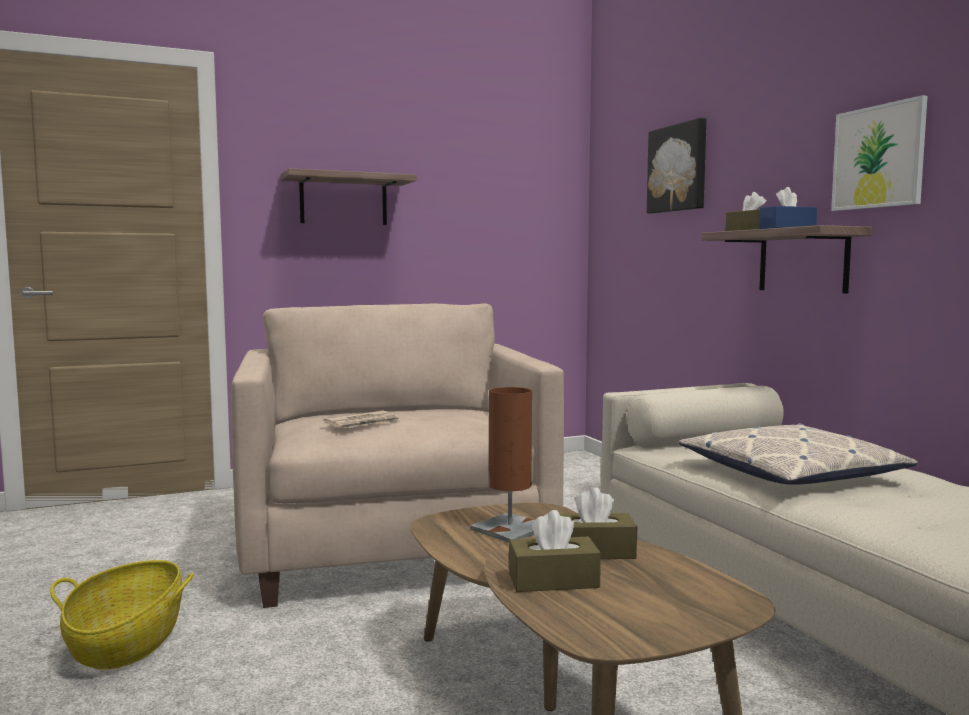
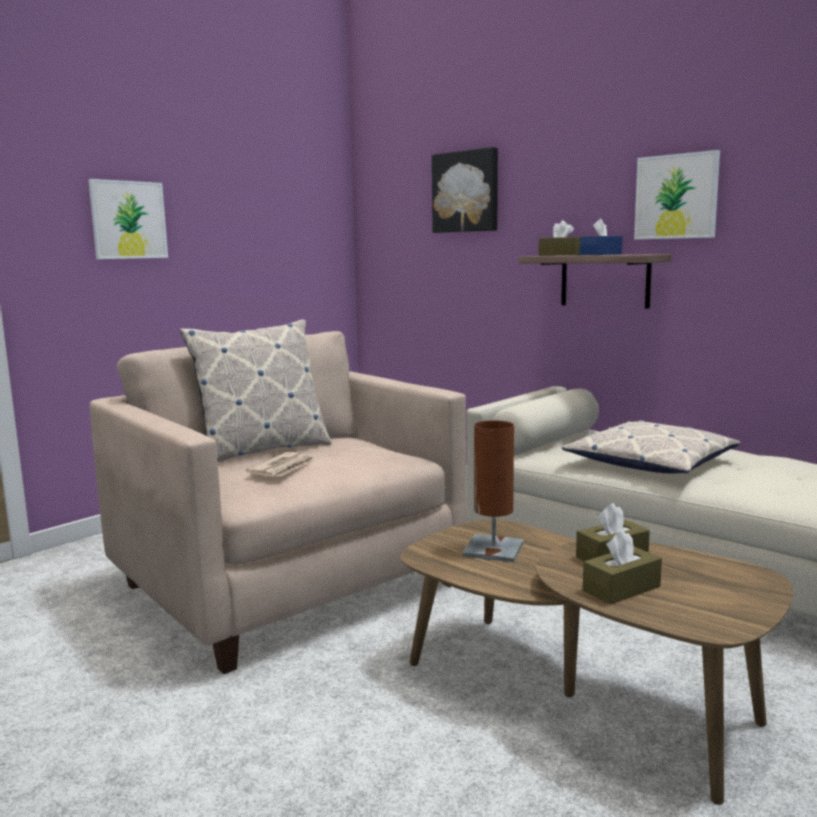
camera: 25 degrees left, 5 degrees up
(127, 642) = (115, 748): basket -> none
(343, 200) = (128, 220): shelf -> picture
(376, 410) = (262, 451): none -> pillow

